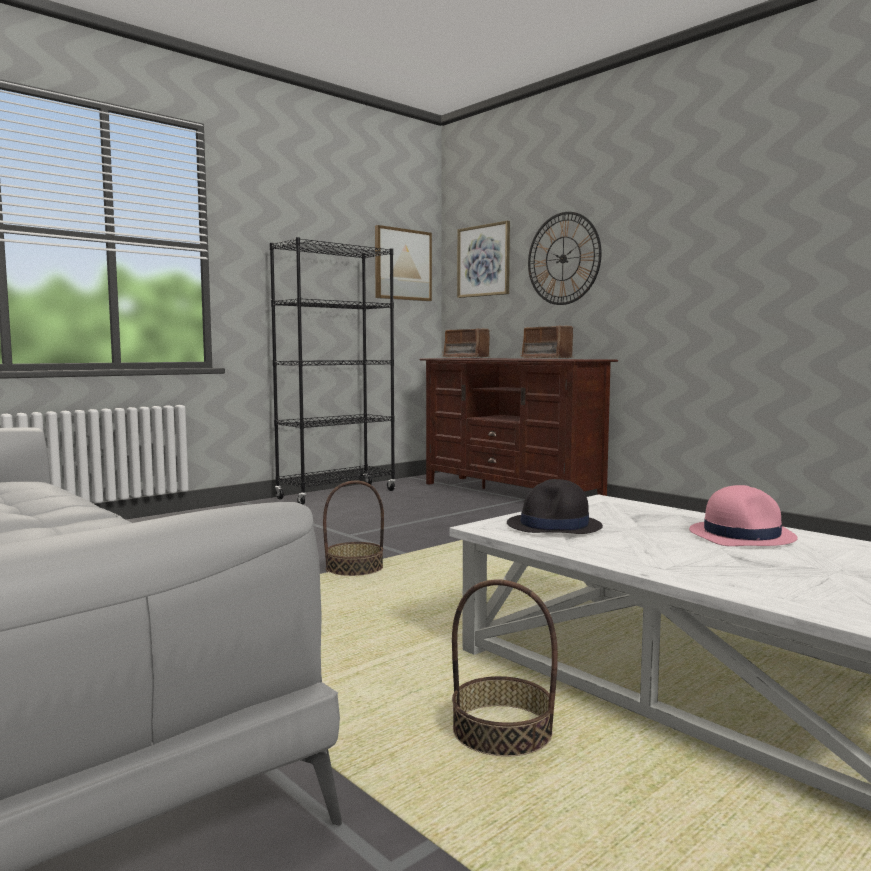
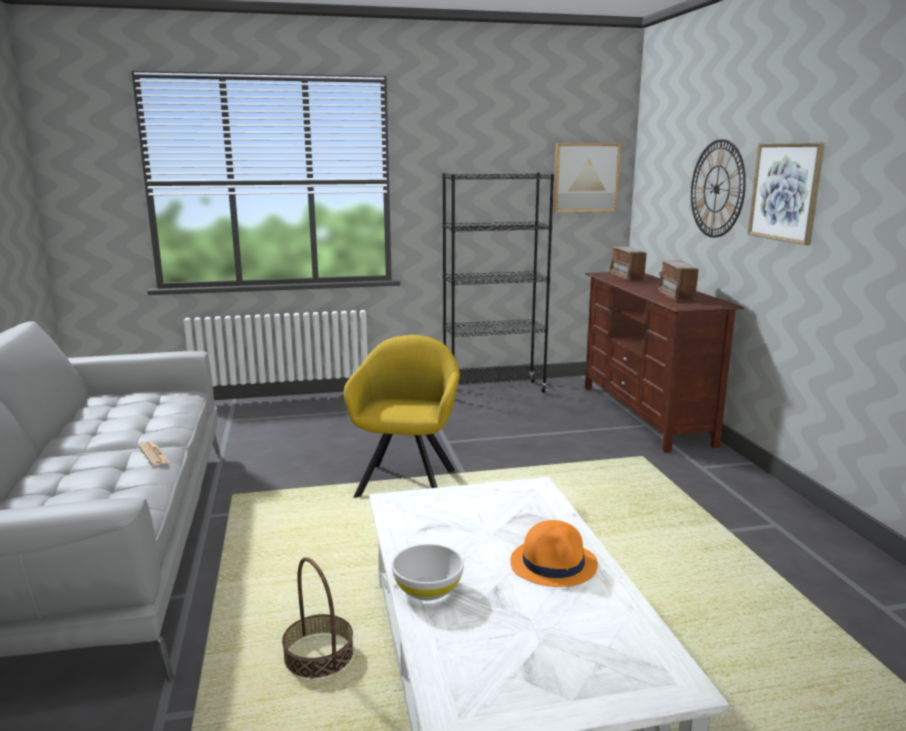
camera: 30 degrees right, 10 degrees up
(102, 523) = (154, 454): none -> newspaper
(354, 568) = (408, 480): basket -> yellow armchair
(484, 261) = (661, 176): picture -> picture (785, 192)
(554, 526) = (436, 512): black hat -> none
(680, 569) = (428, 589): none -> white bowl
(741, 535) = (554, 564): pink hat -> orange hat

